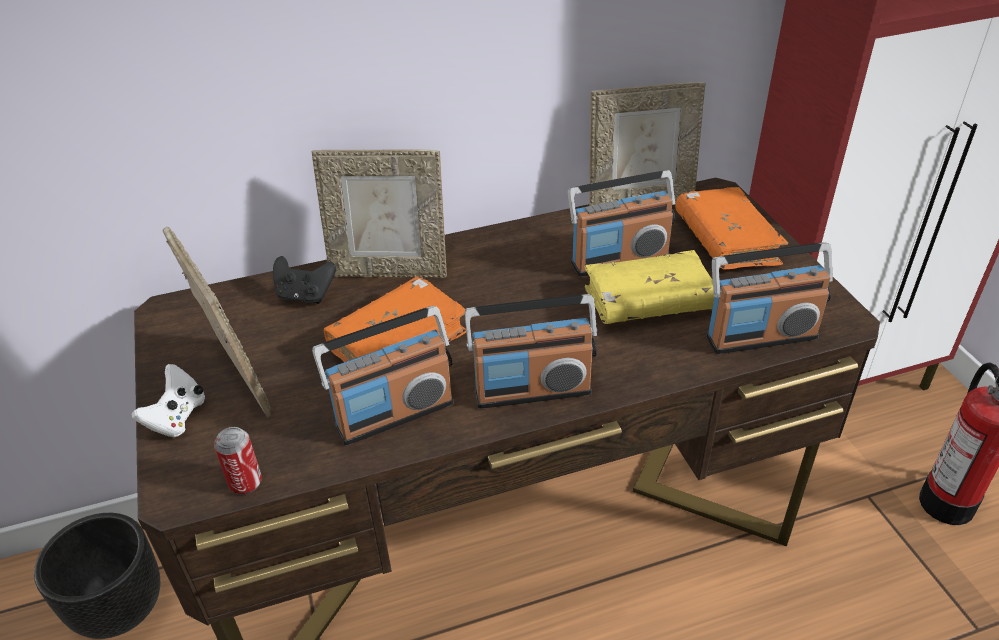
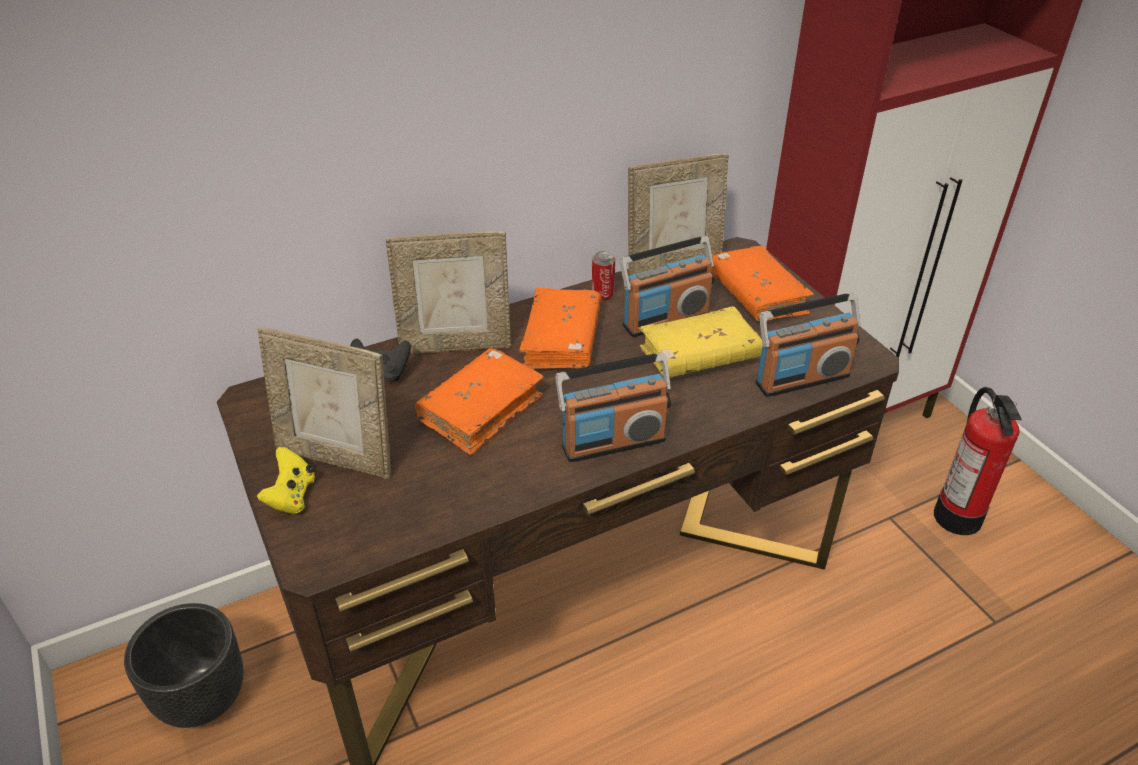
camera: 10 degrees left, 0 degrees up
(177, 417) = (292, 496): white game controller -> yellow game controller
(235, 380) = (337, 457): picture frame -> picture frame turned 150 degrees clockwise
(245, 483) = (374, 547): can -> can (602, 295)
(394, 413) = (494, 474): radio -> none
(501, 274) = (561, 340): none -> orange book

